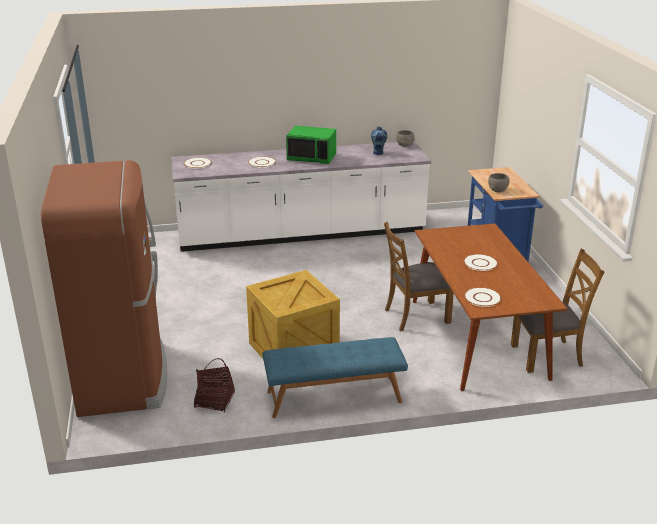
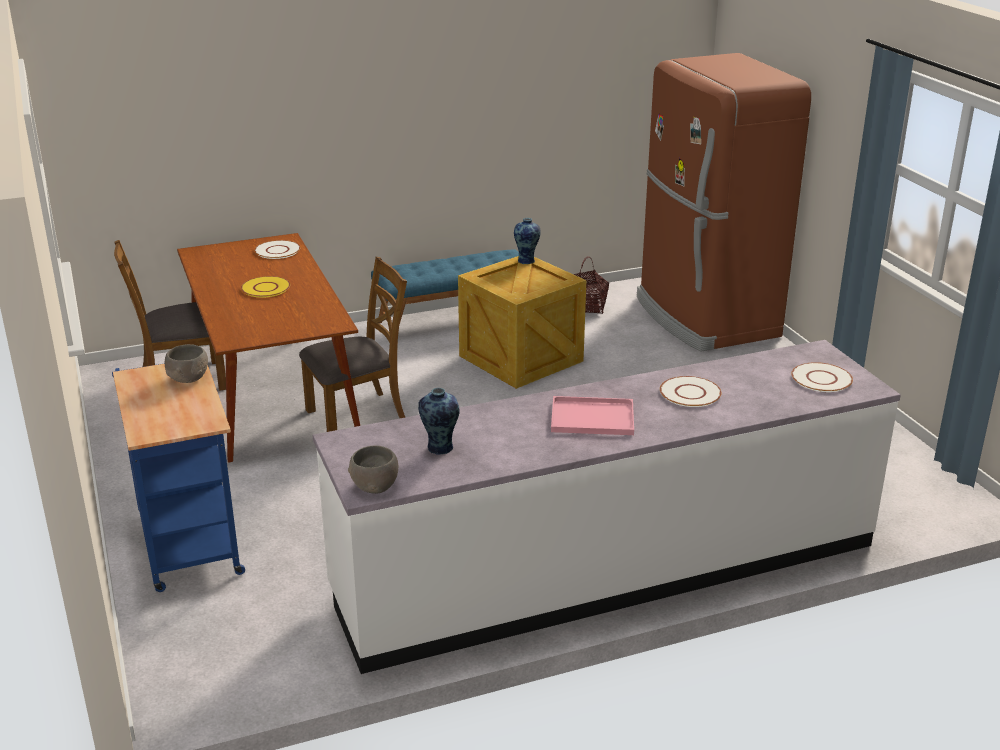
camera: 170 degrees right, 0 degrees up
(280, 308) = (527, 260): none -> vase
(312, 157) = (590, 418): green microwave -> pink tray
(480, 263) = (265, 288): white plate -> yellow plate

